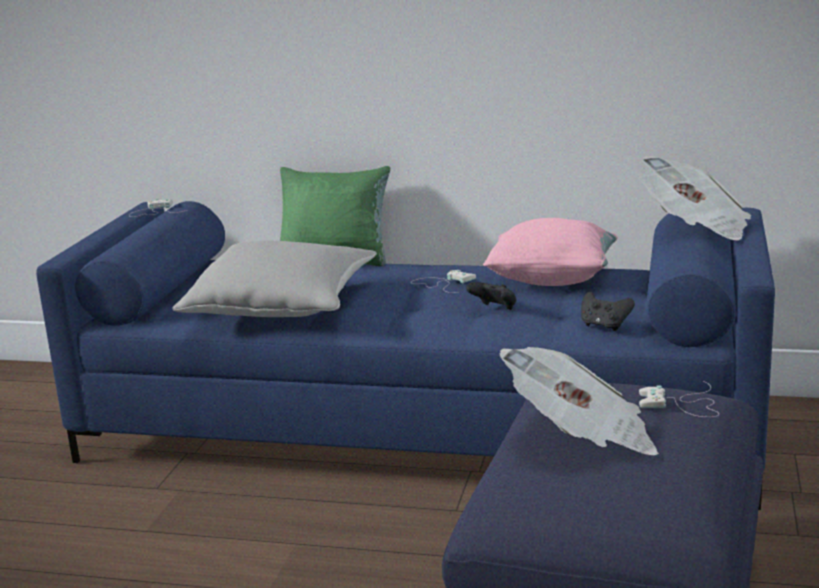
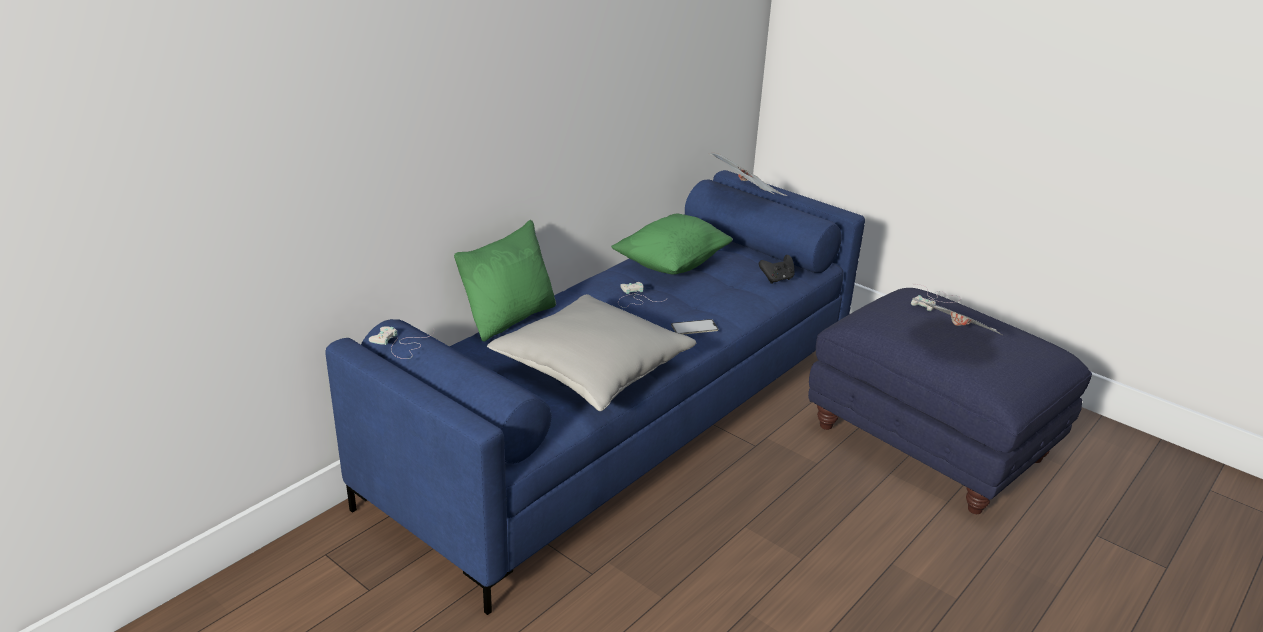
camera: 65 degrees left, 10 degrees up
(419, 319) = (694, 327): none -> phone
(494, 309) = (706, 299): black game controller -> none
(552, 280) = (672, 265): pink pillow -> green pillow

